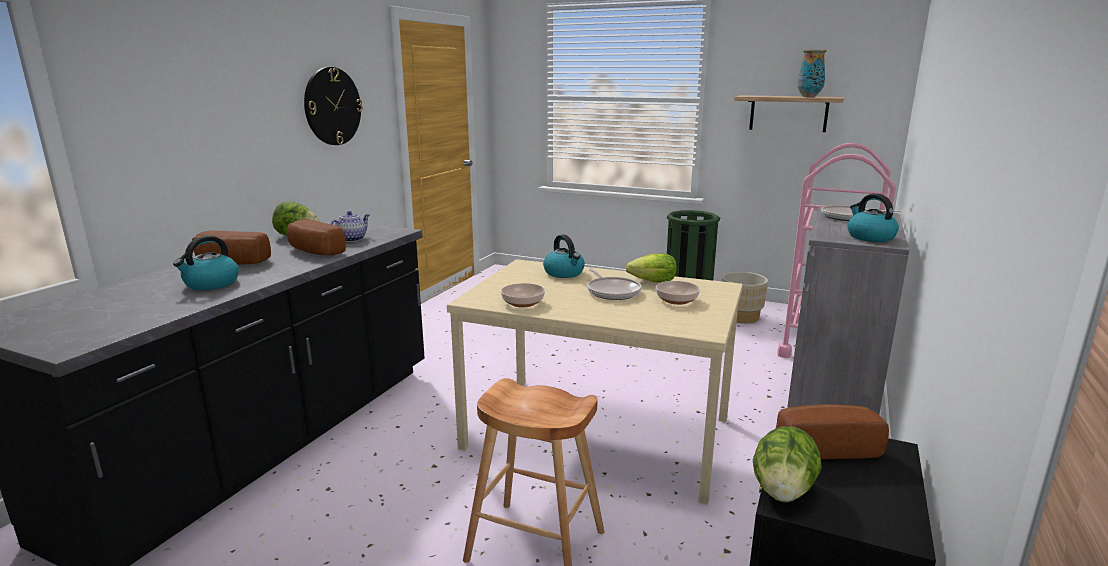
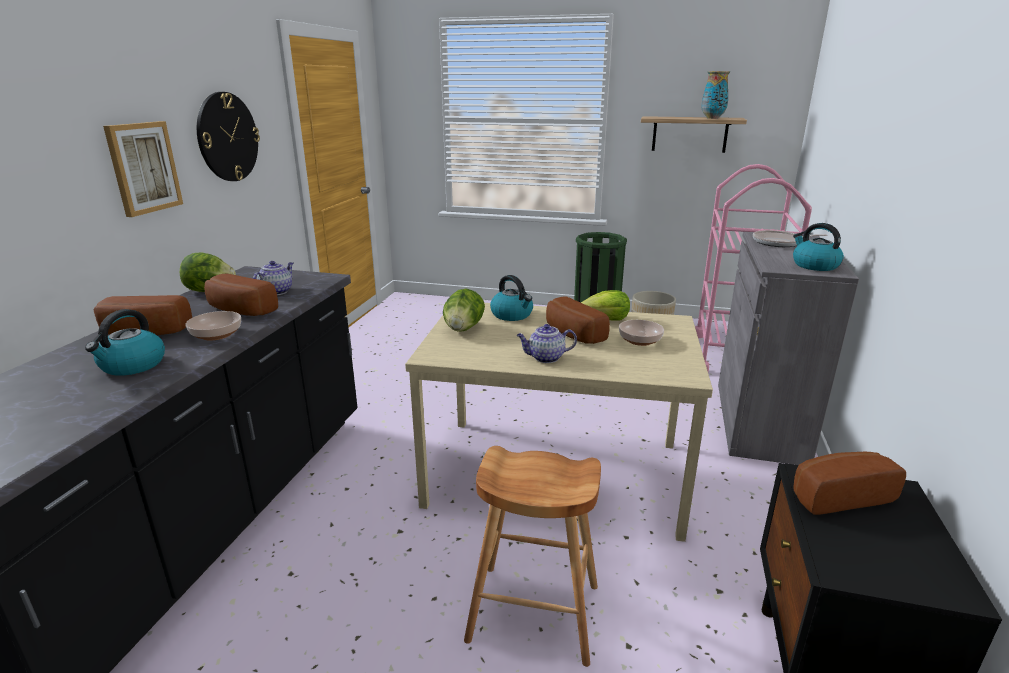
camera: 10 degrees left, 5 degrees up
(253, 128) = (143, 167): none -> picture
(522, 303) = (486, 355): bowl -> bowl (216, 334)
(576, 308) = (545, 358): none -> teapot
(612, 291) = (572, 334): frying pan -> bread
(783, 491) = (826, 554): lettuce -> lettuce (463, 329)

